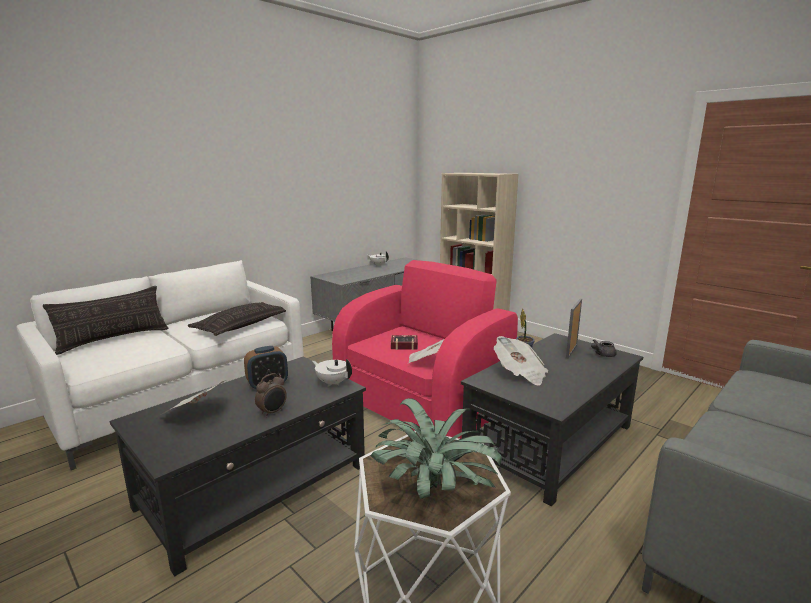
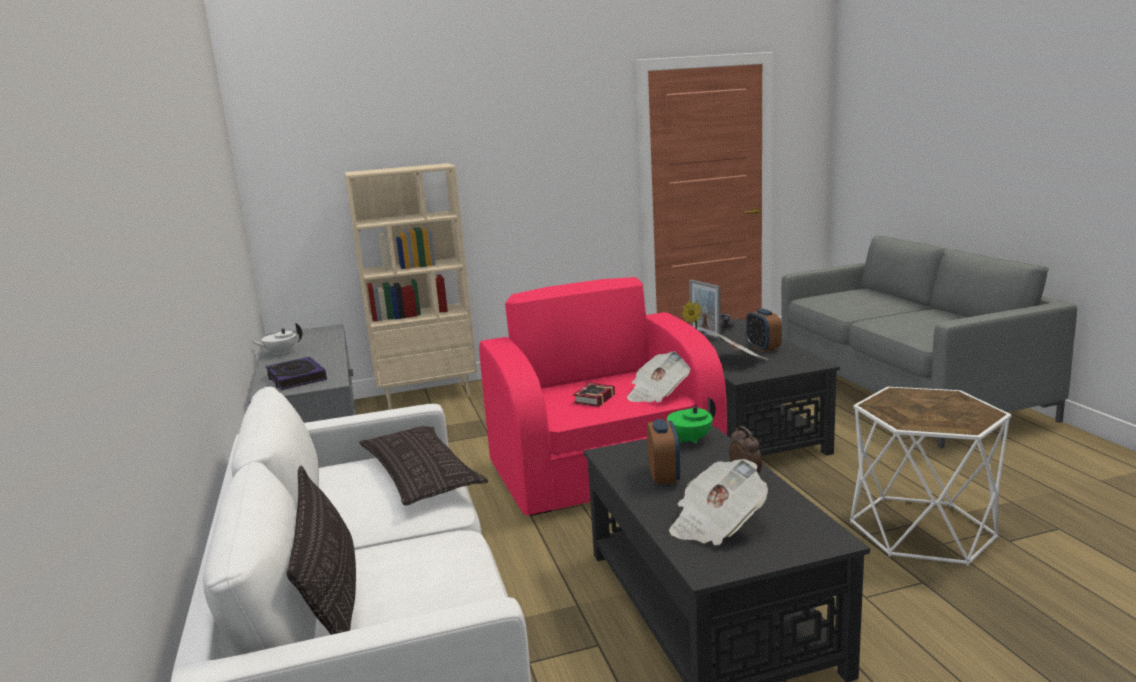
camera: 60 degrees left, 0 degrees up
(333, 383) = (689, 440): white teapot -> green teapot
(344, 275) = (296, 378): none -> book
(435, 489) = (954, 410): potted plant -> none
(568, 378) = (763, 348): none -> alarm clock

